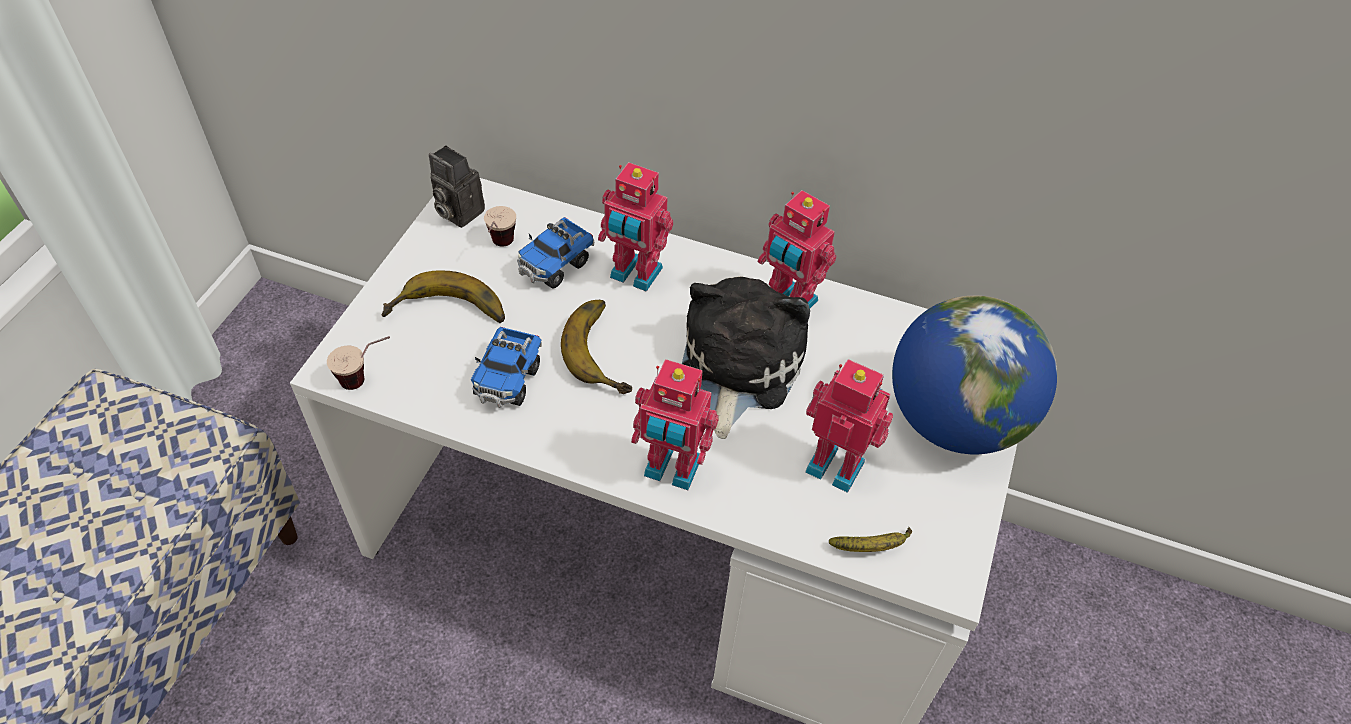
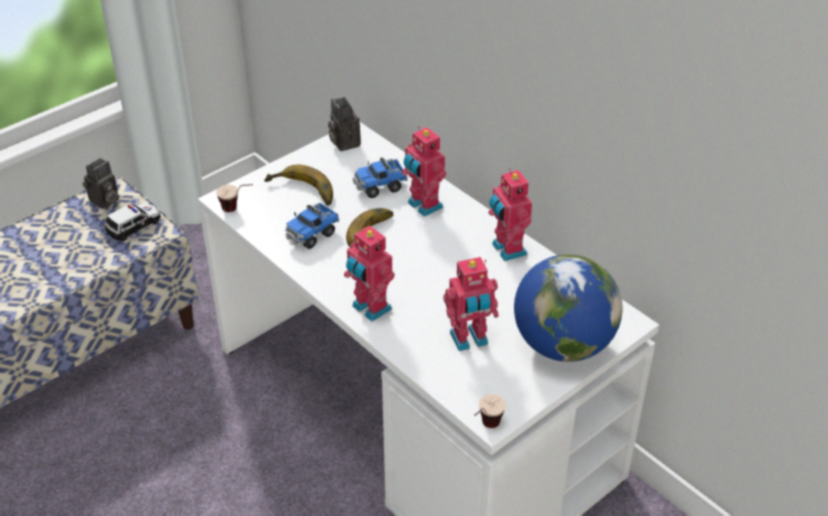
camera: 30 degrees right, 10 degrees down
(93, 421) = (104, 201): none -> camera
(169, 444) = (134, 225): none -> toy car
(500, 249) = (354, 168): cup -> cup (485, 428)
(737, 367) = (448, 272): plush toy -> none
(836, 463) = (469, 340): toy robot -> toy robot turned 105 degrees clockwise
(872, 547) = (457, 387): banana -> none

